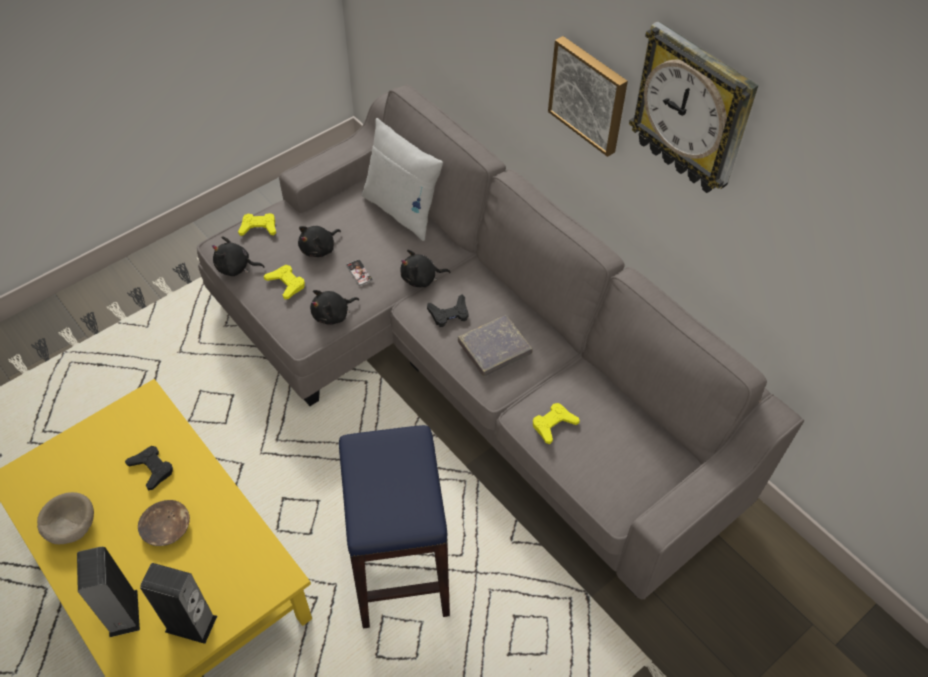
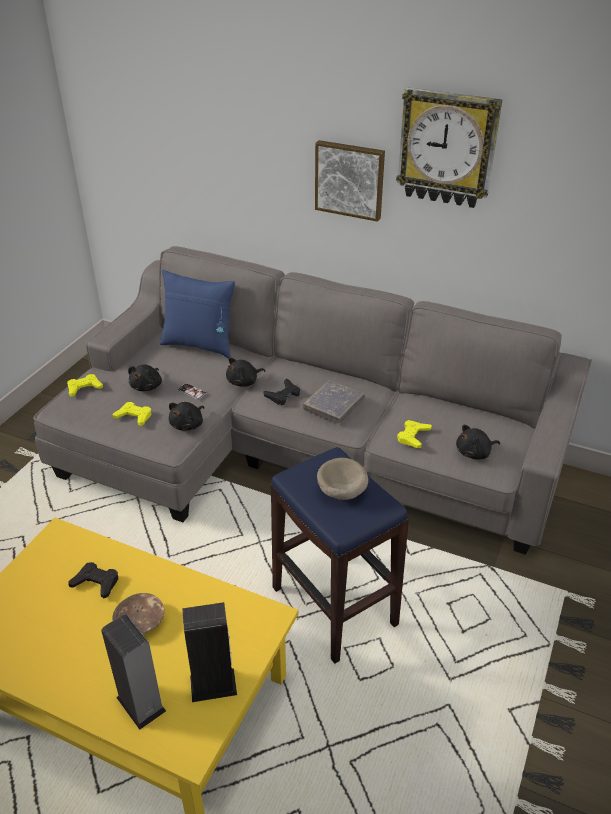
camera: 25 degrees left, 15 degrees down
(71, 527) = (42, 657): beige bowl -> beige bowl (341, 492)
(236, 267) = (81, 419): black plush toy -> black plush toy (474, 453)
(401, 211) = (199, 345): grey pillow -> blue pillow

